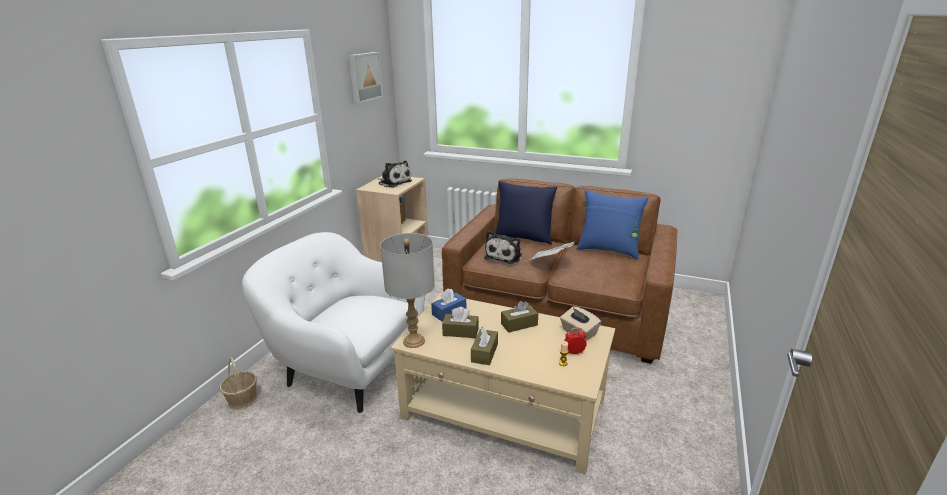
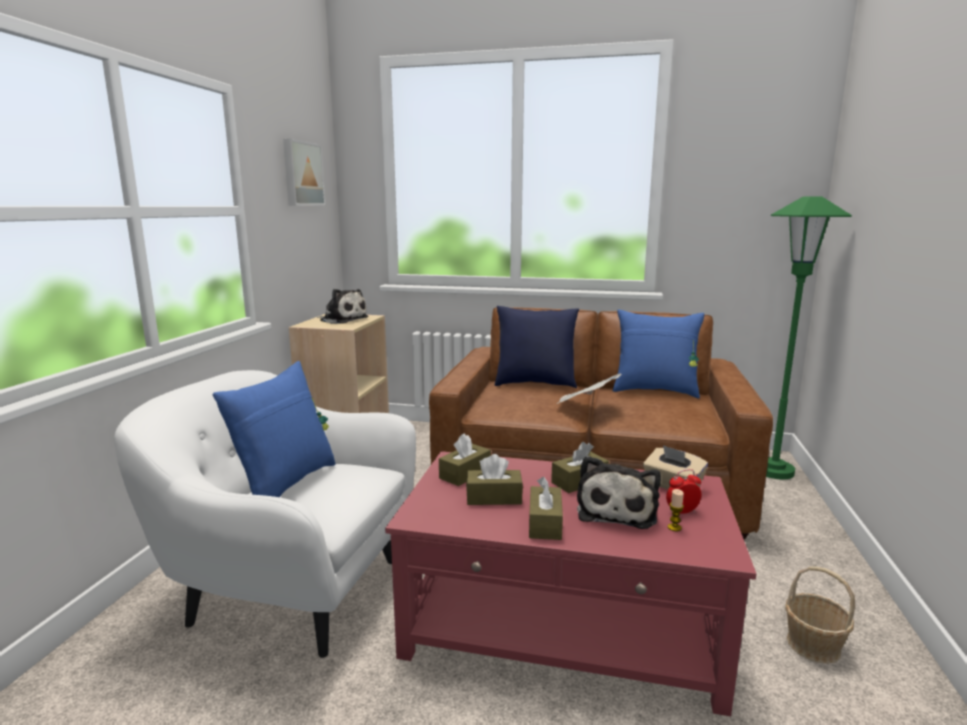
camera: 10 degrees left, 10 degrees down
(243, 399) = (102, 658): basket -> basket (813, 645)
(341, 311) = (286, 485): none -> blue pillow
(414, 341) = (423, 516): grey table lamp -> none
(449, 312) = (465, 473): blue tissue box -> brown tissue box
(504, 256) = (519, 403): plush toy -> plush toy (617, 510)
(505, 409) = (563, 625): beige coffee table -> red coffee table
(702, 311) = (774, 471): none -> green floor lamp

